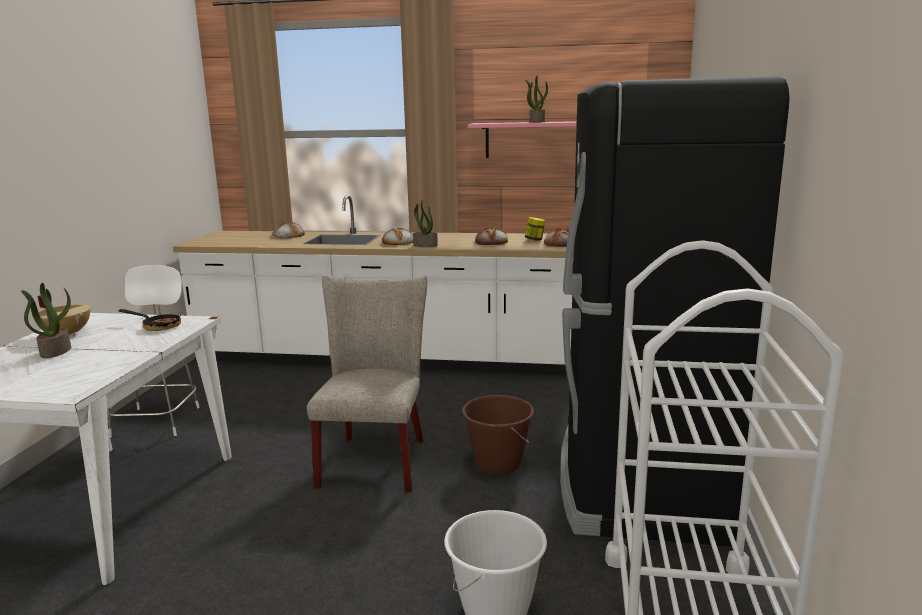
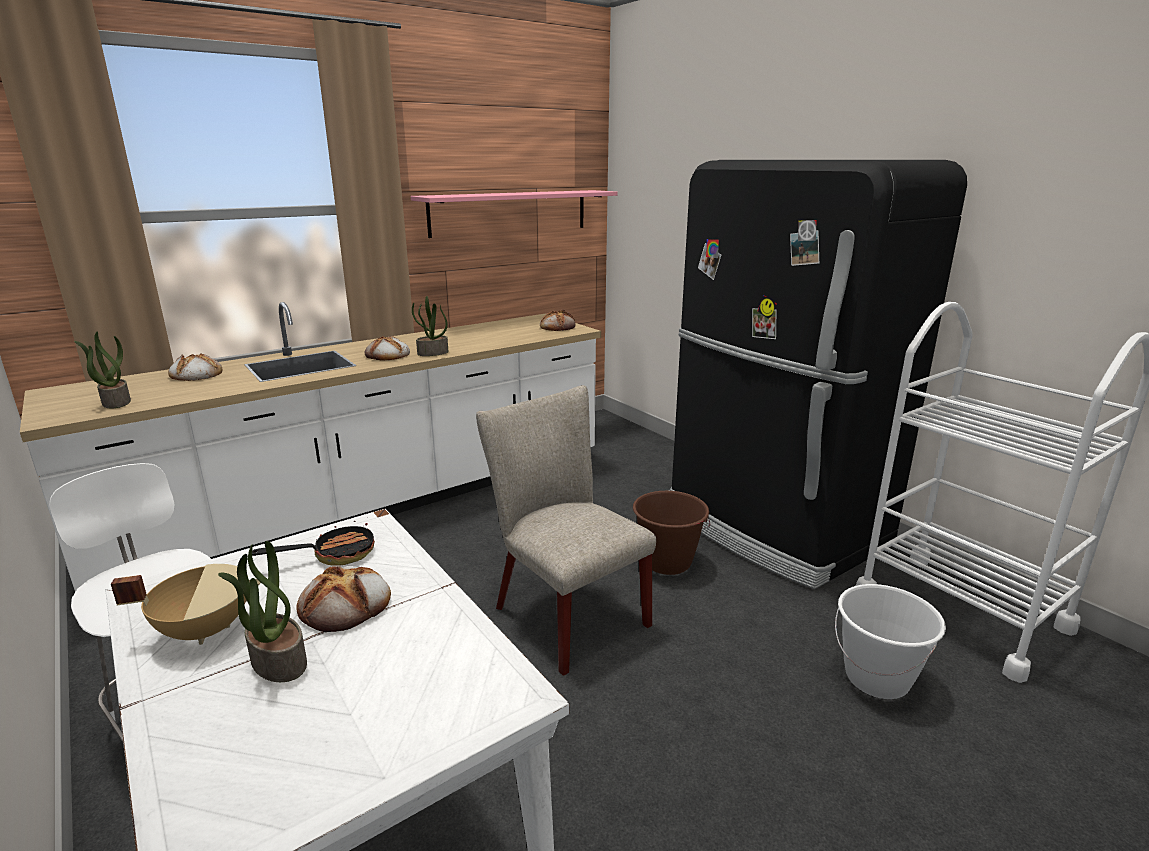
camera: 45 degrees left, 5 degrees up
(492, 242) = (490, 336): bread -> bread (346, 604)
(535, 240) = (523, 327): jar -> none
(536, 122) = (490, 194): potted plant -> potted plant (115, 402)

